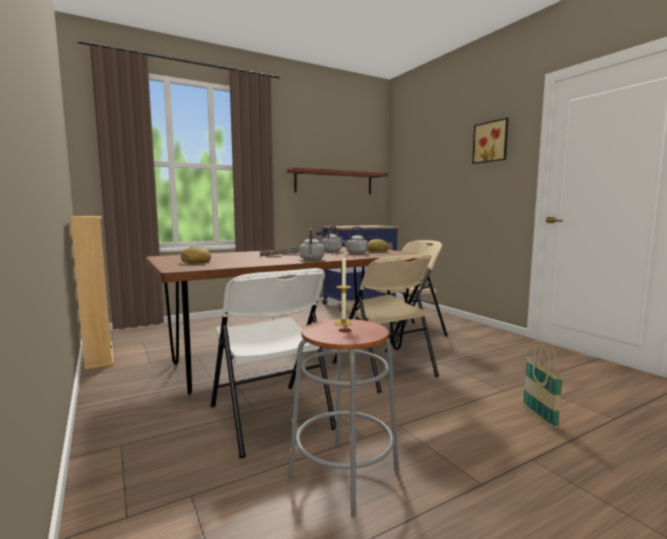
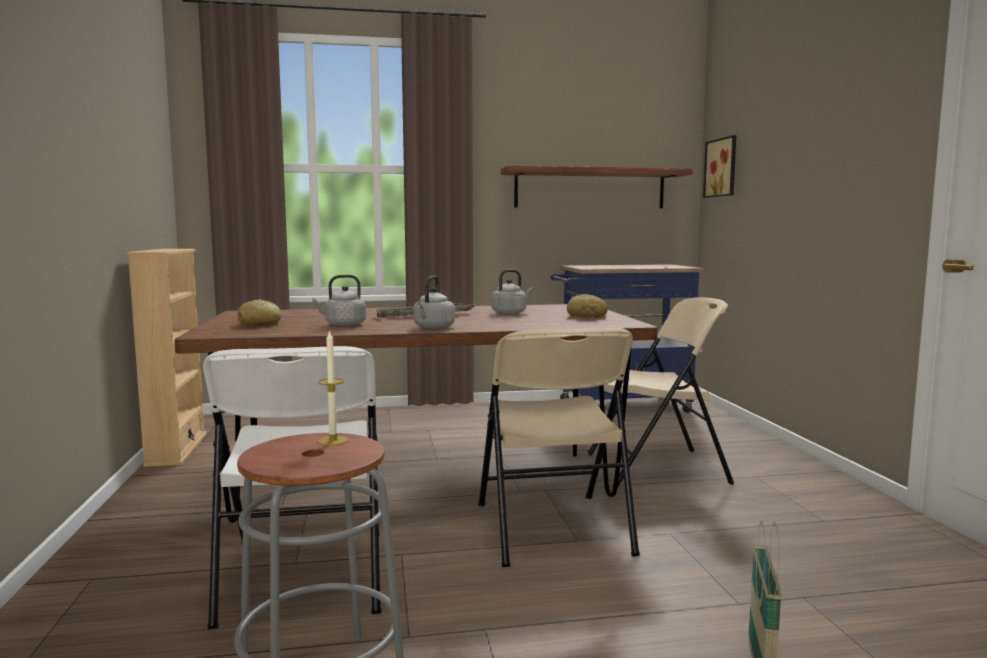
camera: 20 degrees right, 0 degrees up
(355, 253) = (536, 319): grey kettle -> grey kettle (343, 324)
(491, 142) = (858, 104): picture -> picture (722, 167)

